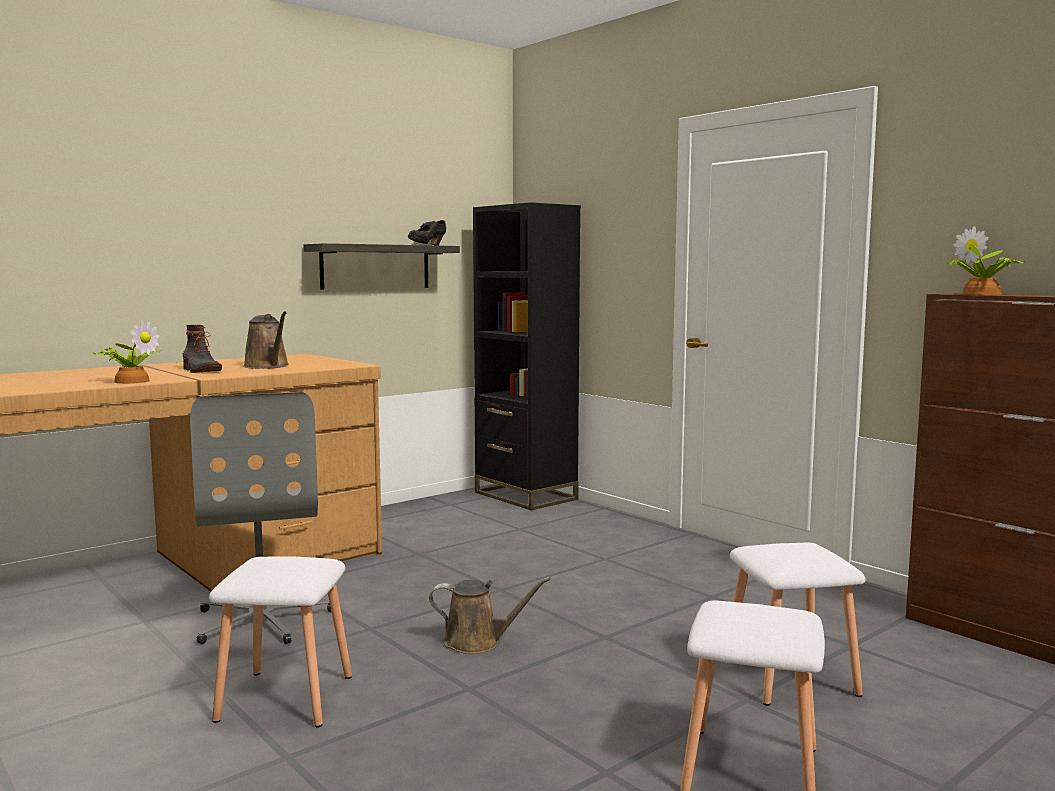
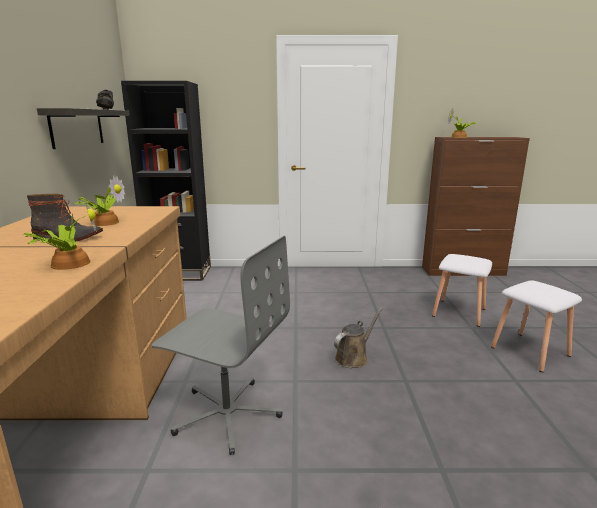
camera: 50 degrees left, 10 degrees up
(268, 366) = (105, 222): brown watering can -> potted plant
(283, 698) = (361, 446): white stool -> none

